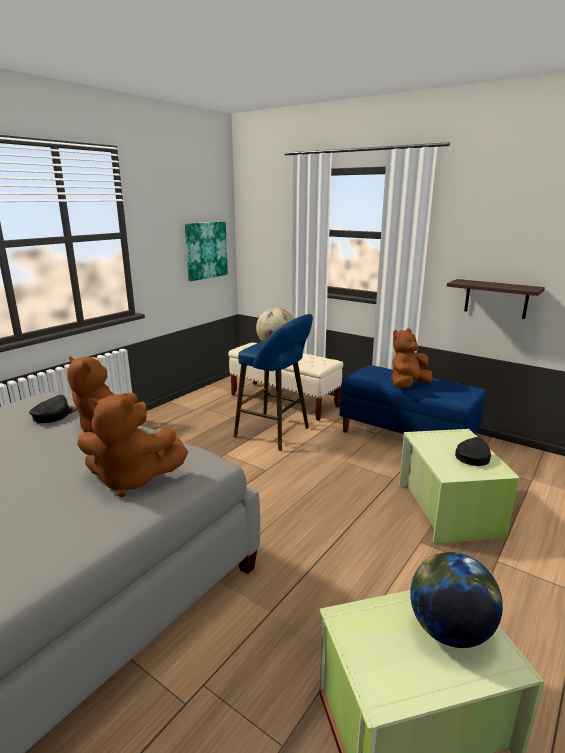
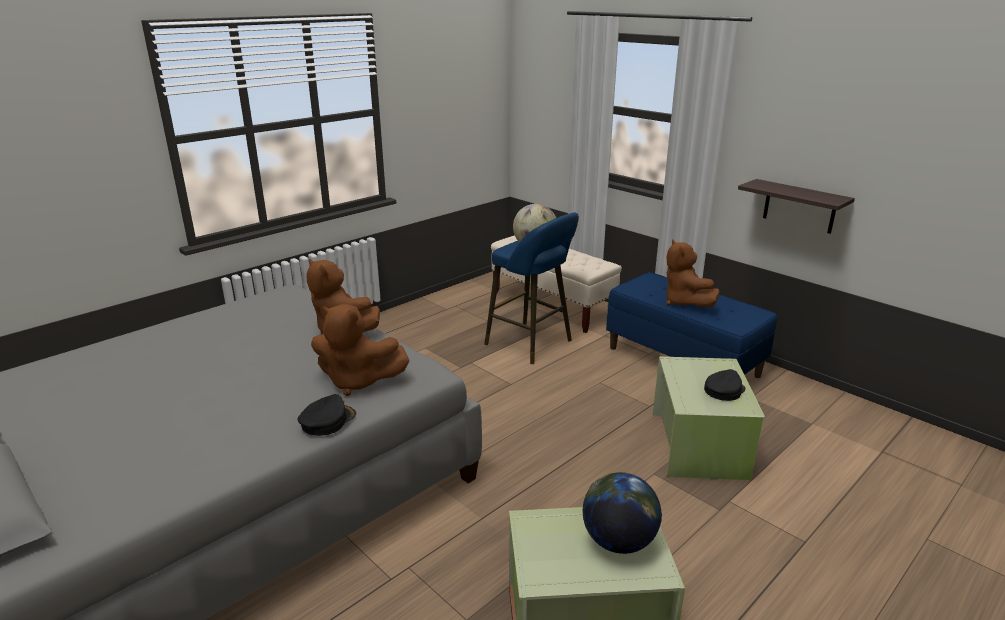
camera: 10 degrees right, 5 degrees up
(54, 415) = (294, 311): black cap -> black cap (327, 421)
(205, 250) = (472, 123): picture -> none
(408, 386) = (684, 302): brown plush toy -> brown plush toy turned 75 degrees counterclockwise

